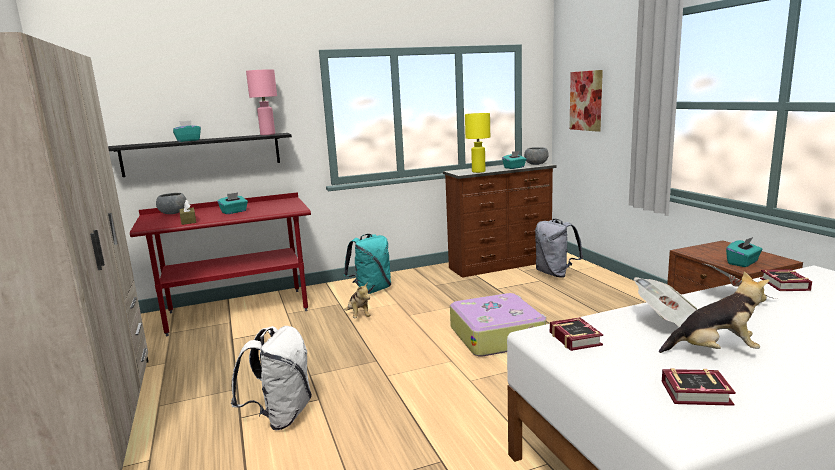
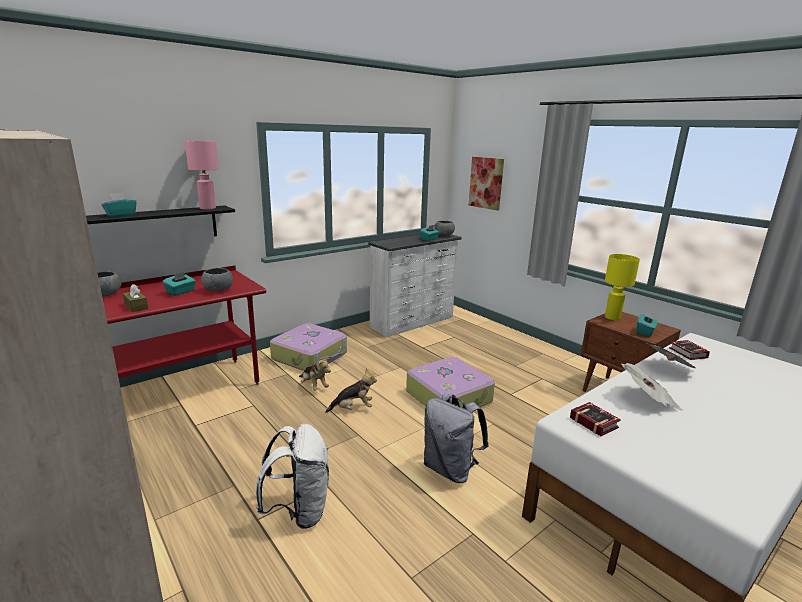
camera: 20 degrees left, 5 degrees up
(267, 210) = (218, 290): none -> grey bowl
(371, 290) = (310, 356): turquoise backpack -> suitcase
(478, 171) = (402, 244): yellow table lamp -> yellow table lamp (612, 318)
(501, 265) = (413, 322): brown dresser -> white dresser
(555, 274) = (462, 329): grey backpack -> grey backpack (450, 469)
(699, 394) = (719, 469): book -> none
(714, 351) = (695, 424): plush toy -> plush toy (353, 408)

